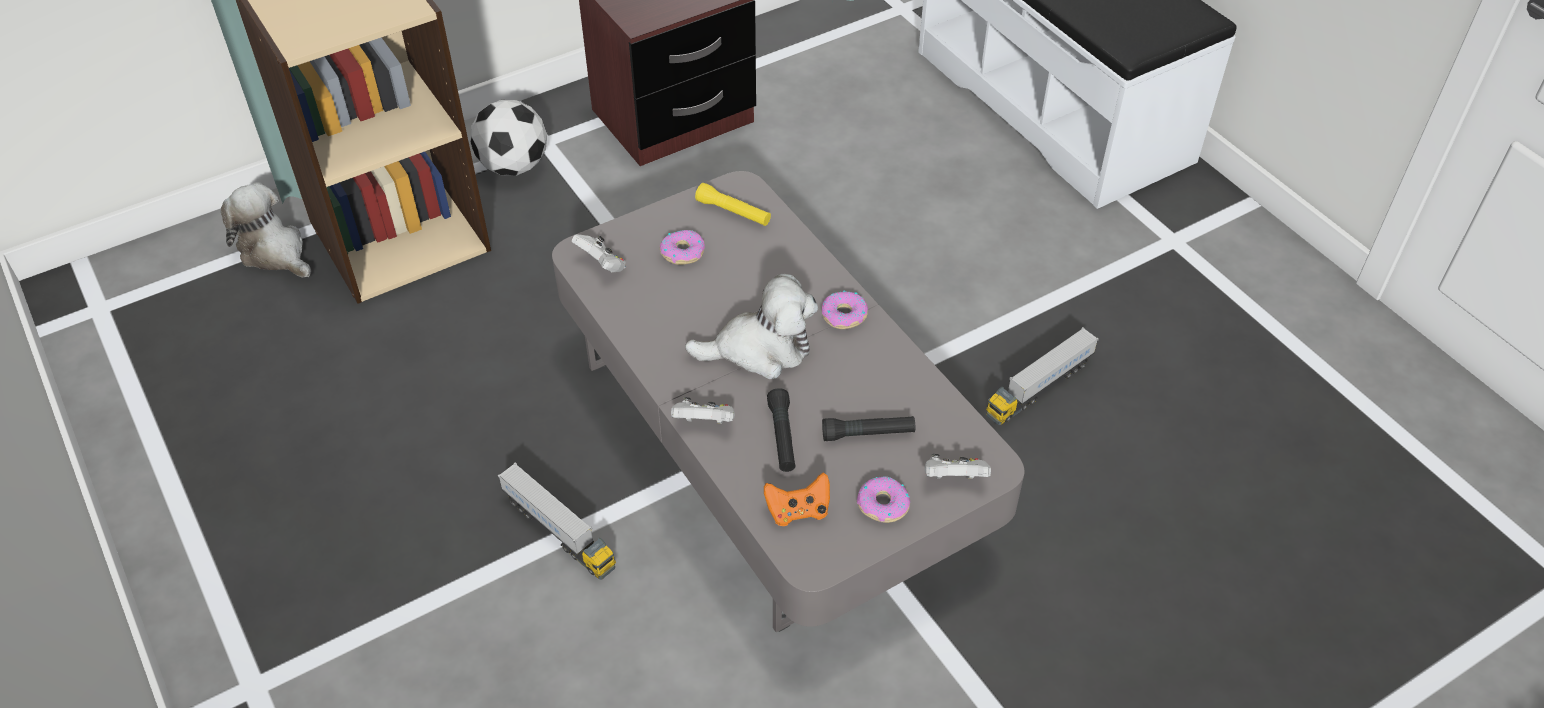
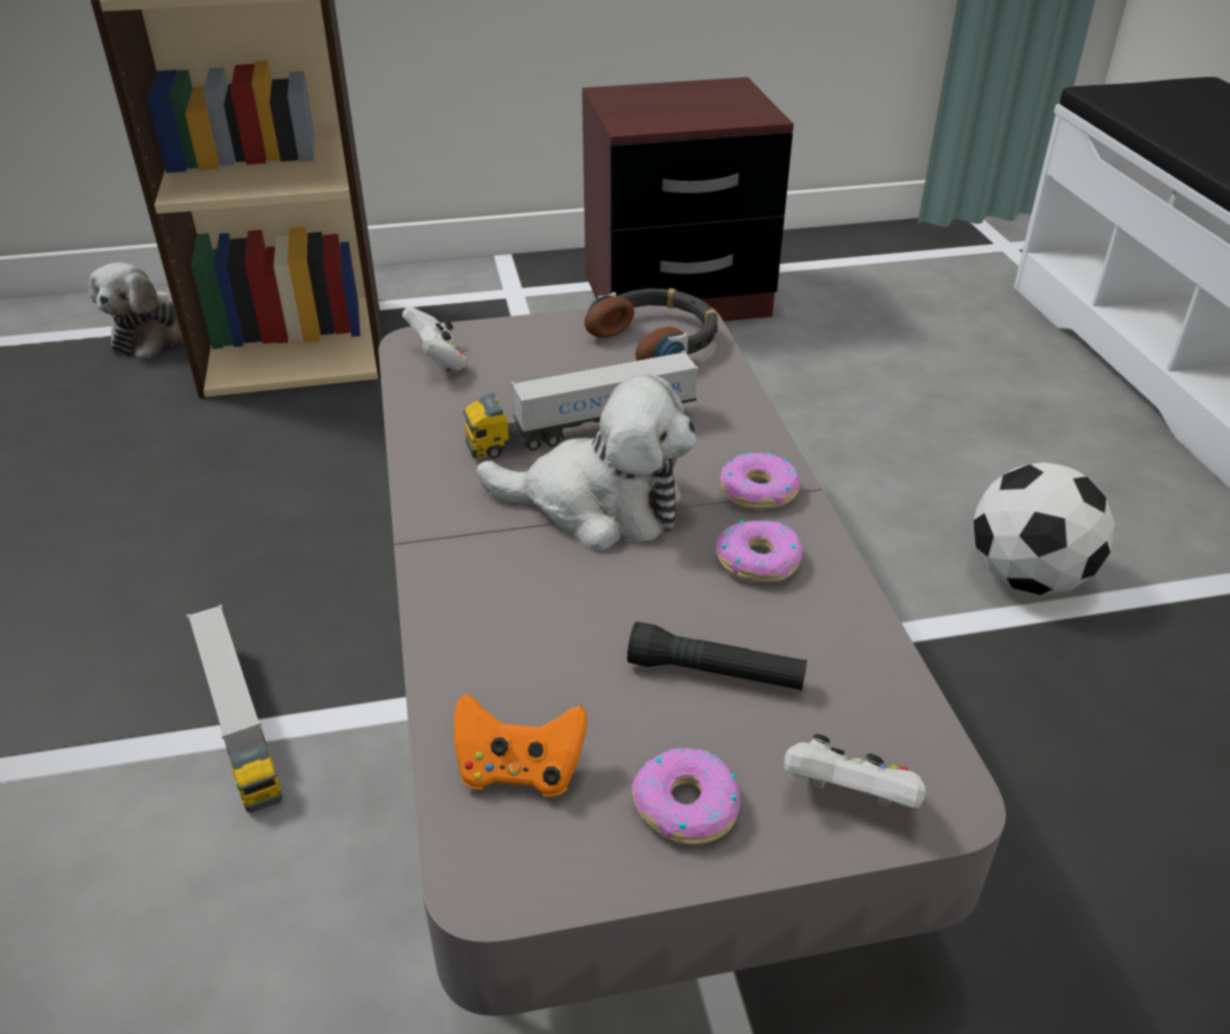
camera: 20 degrees right, 10 degrees down
(275, 252) = (154, 333): plush toy -> plush toy turned 135 degrees counterclockwise
(514, 166) = (465, 307): football -> football (1027, 577)
(682, 252) = (558, 368): donut -> donut (758, 561)
(704, 423) = (447, 586): white game controller -> none
(733, 212) = (657, 340): yellow flashlight -> headphones
(782, 437) = (561, 639): black flashlight -> none
(1039, 388) = (1085, 718): toy truck -> toy truck (582, 430)

